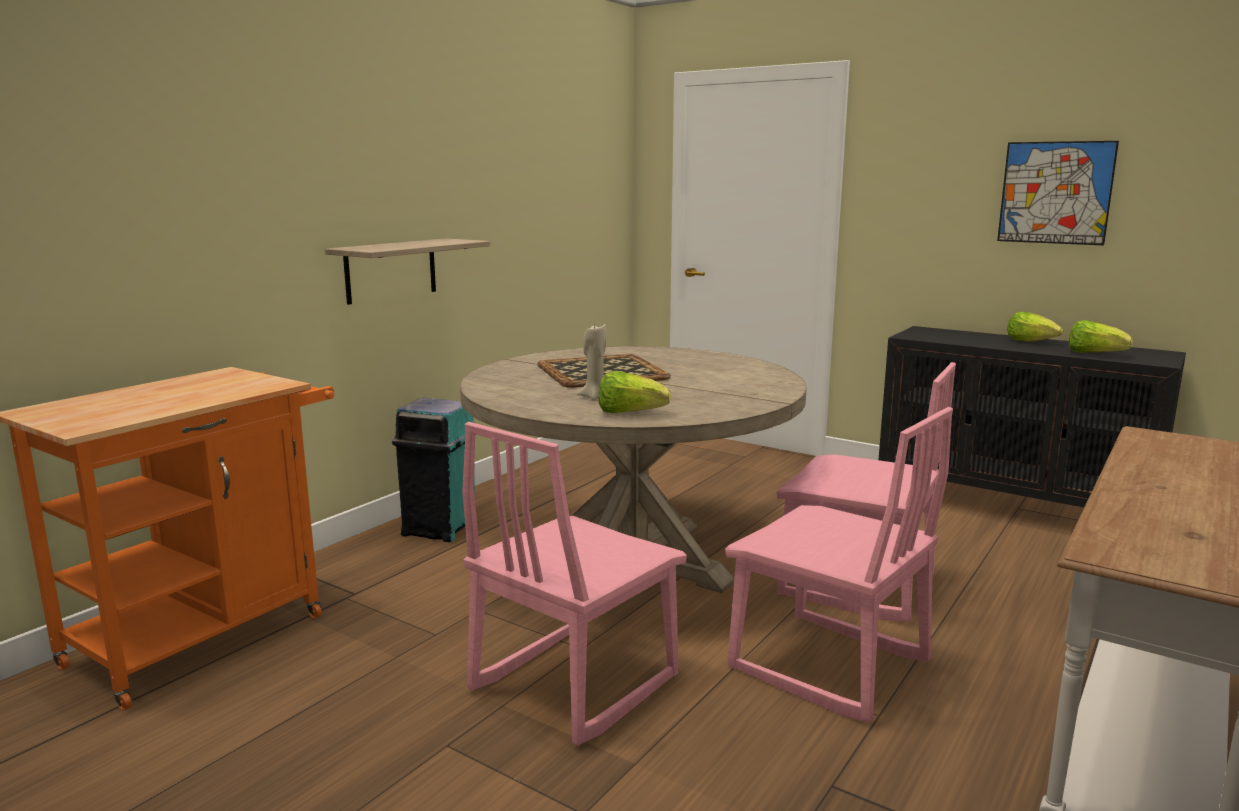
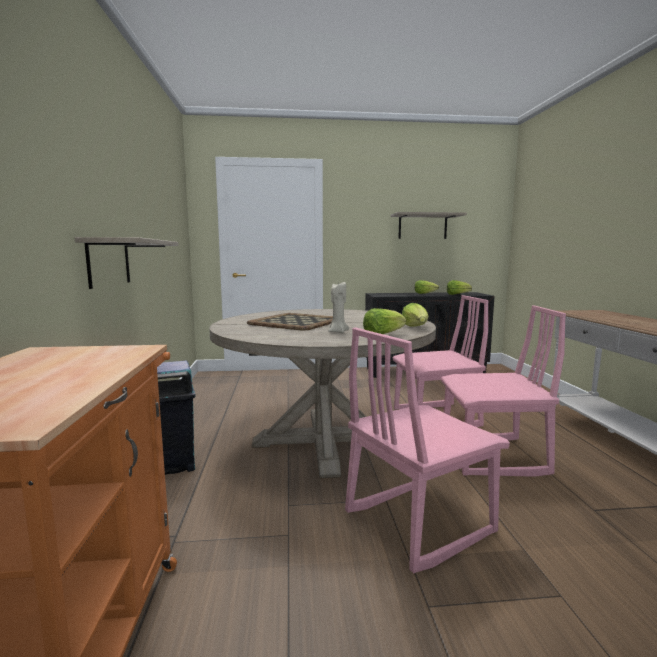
camera: 40 degrees left, 5 degrees down
(573, 683) = (417, 521): pink chair -> pink chair turned 60 degrees clockwise
(722, 410) = (416, 327): none -> lettuce
(1055, 193) = (422, 226): picture -> shelf

